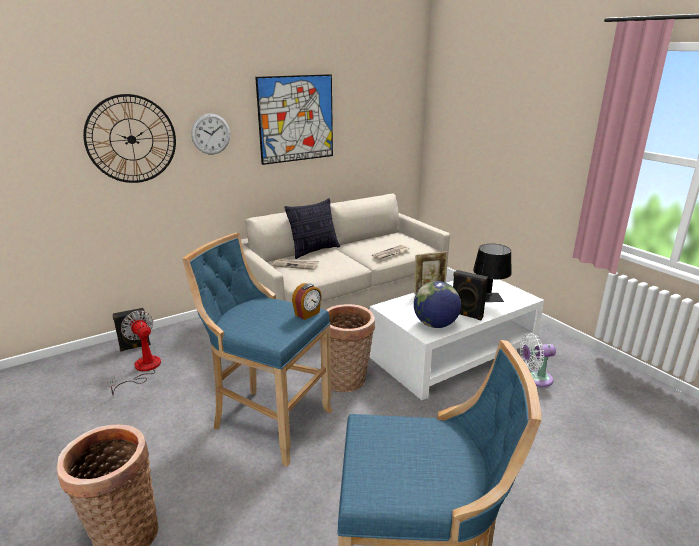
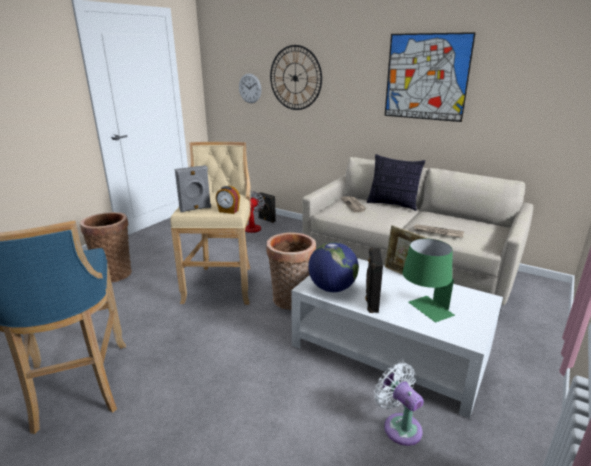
camera: 65 degrees right, 0 degrees up
(211, 134) = (347, 81): wall clock -> wall clock (250, 88)
(268, 421) = (222, 283): blue stool -> beige stool
(277, 332) = (195, 209): none -> grey speaker
(488, 300) = (424, 311): black table lamp -> green table lamp

